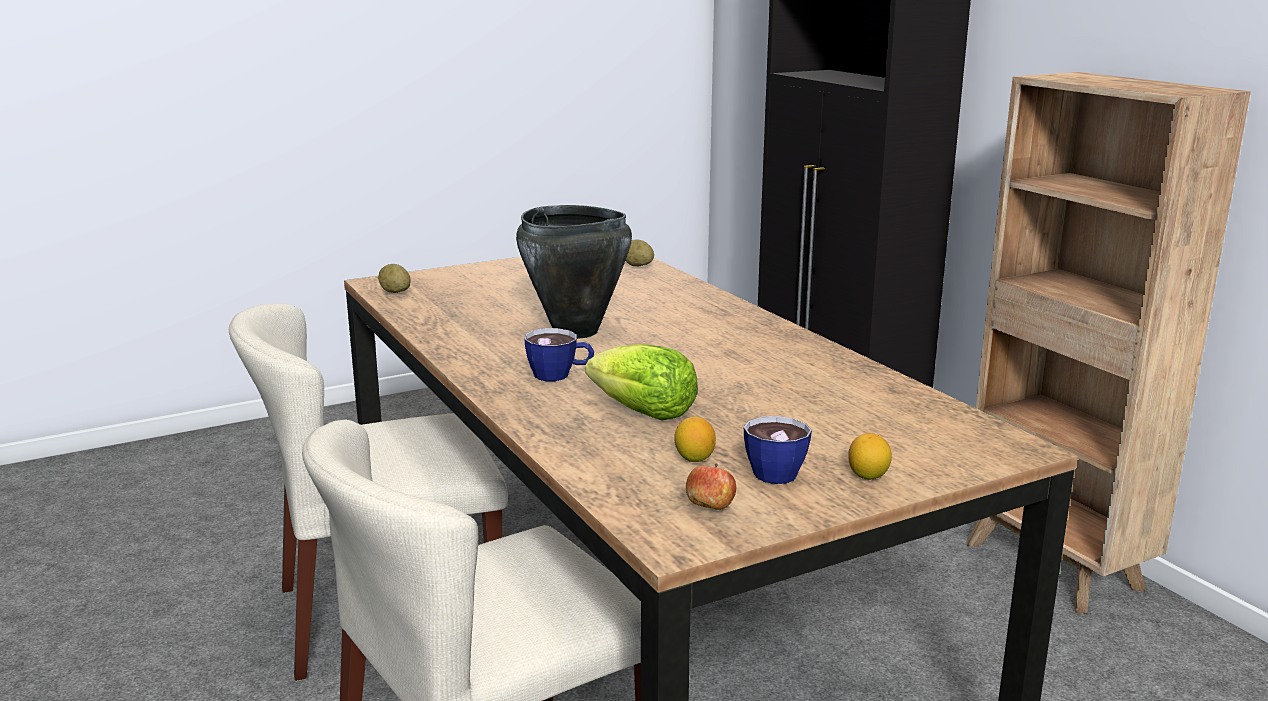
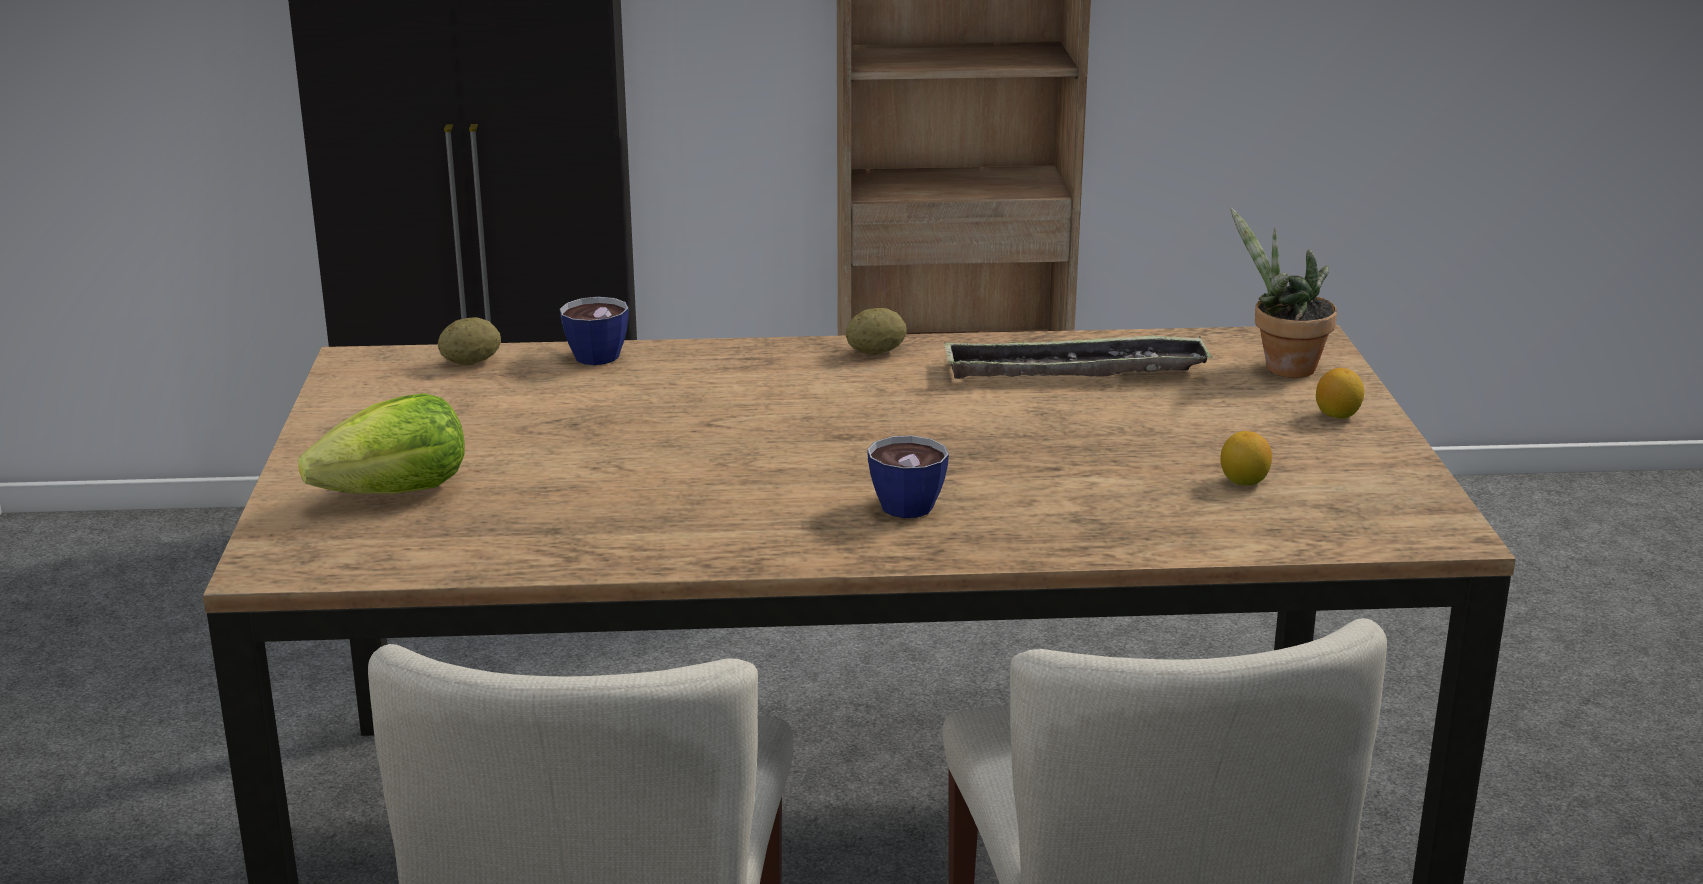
camera: 65 degrees left, 5 degrees up
(395, 292) = (359, 558): potato -> potato (876, 352)
(575, 332) = (740, 460): black cooking pot -> none
(644, 413) = (1091, 479): lettuce -> lettuce (397, 493)
(710, 508) = (1375, 501): apple -> none
(777, 470) = (1299, 450): cup -> cup (590, 354)
(825, 384) = (1075, 371): none -> tray
(939, 445) = (1282, 367): none -> potted plant

